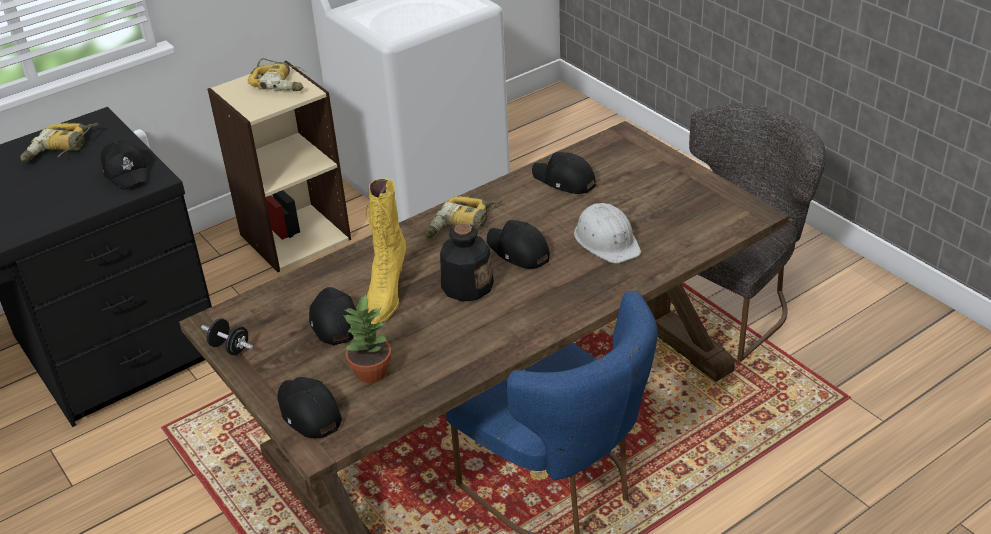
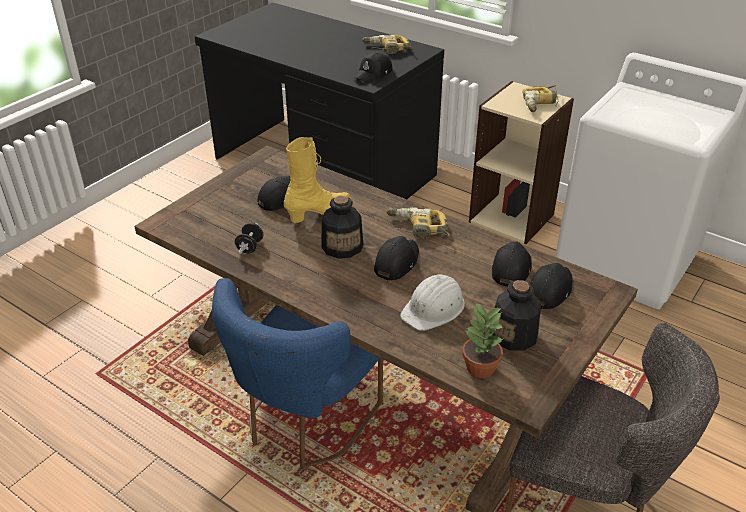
camera: 70 degrees right, 0 degrees up
(230, 348) = (246, 168): black dumbbell -> black dumbbell (250, 247)
(308, 413) = (190, 211): black cap -> black cap (549, 290)
(370, 372) = (234, 226): potted plant -> potted plant (479, 367)
(386, 294) = (319, 213): yellow boot -> yellow boot turned 150 degrees clockwise
(665, 201) = (514, 335): none -> bottle

